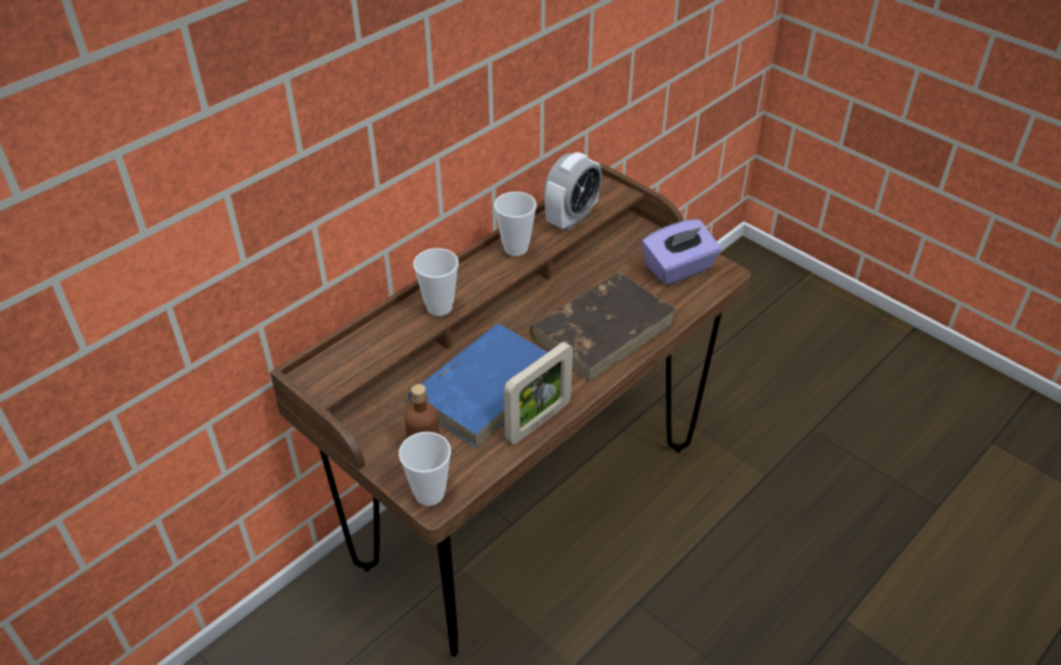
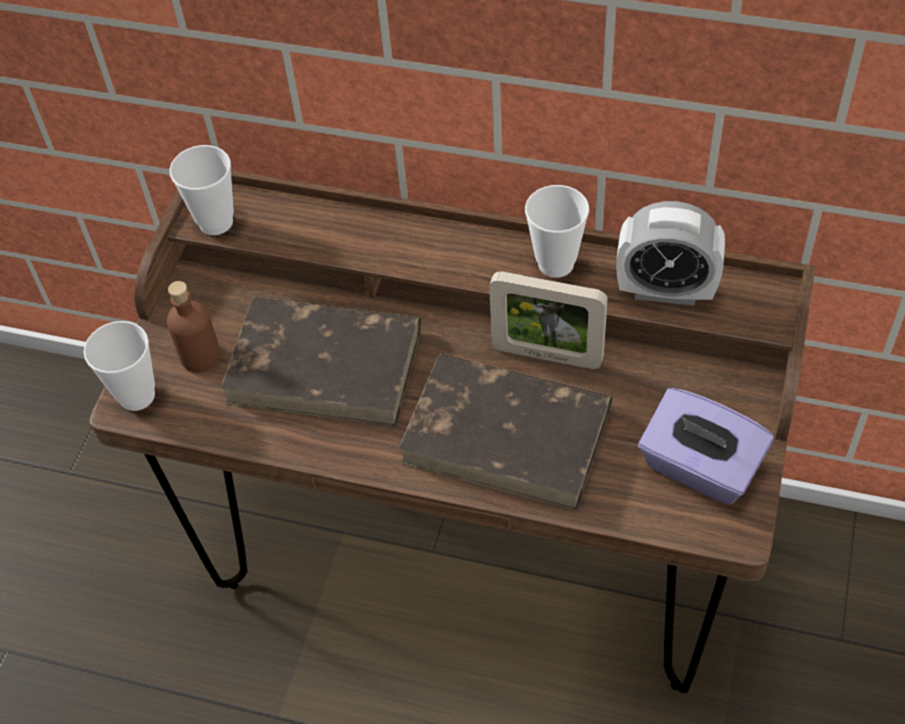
camera: 65 degrees right, 10 degrees up
(439, 307) = (390, 247): cup -> cup (216, 222)
(487, 387) = (327, 366): blue book -> brown book
(538, 422) = (301, 443): picture frame -> picture frame (547, 355)

